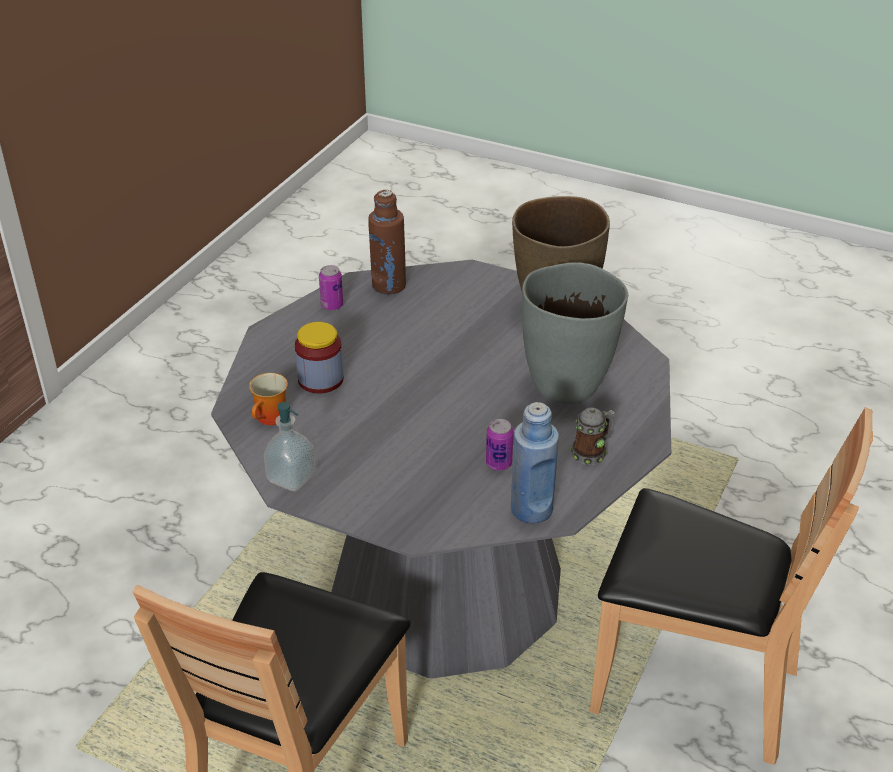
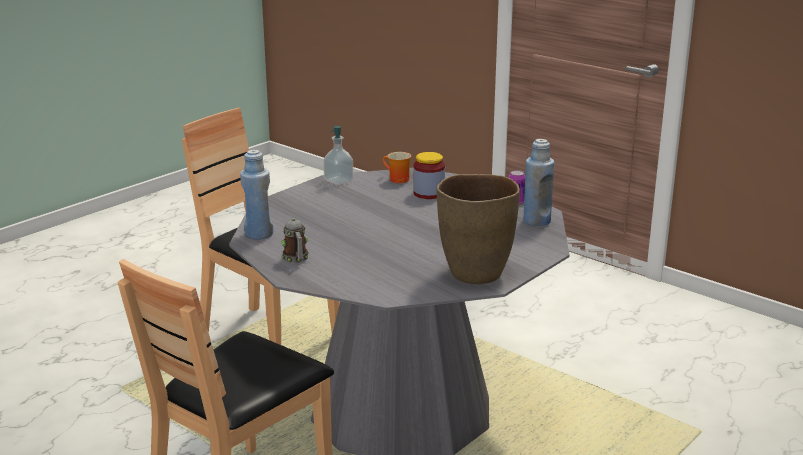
camera: 105 degrees right, 15 degrees down
(388, 286) = (536, 221): brown bottle -> blue bottle
(499, 463) = (308, 231): can -> none
(566, 385) = (375, 263): grey vase -> none

